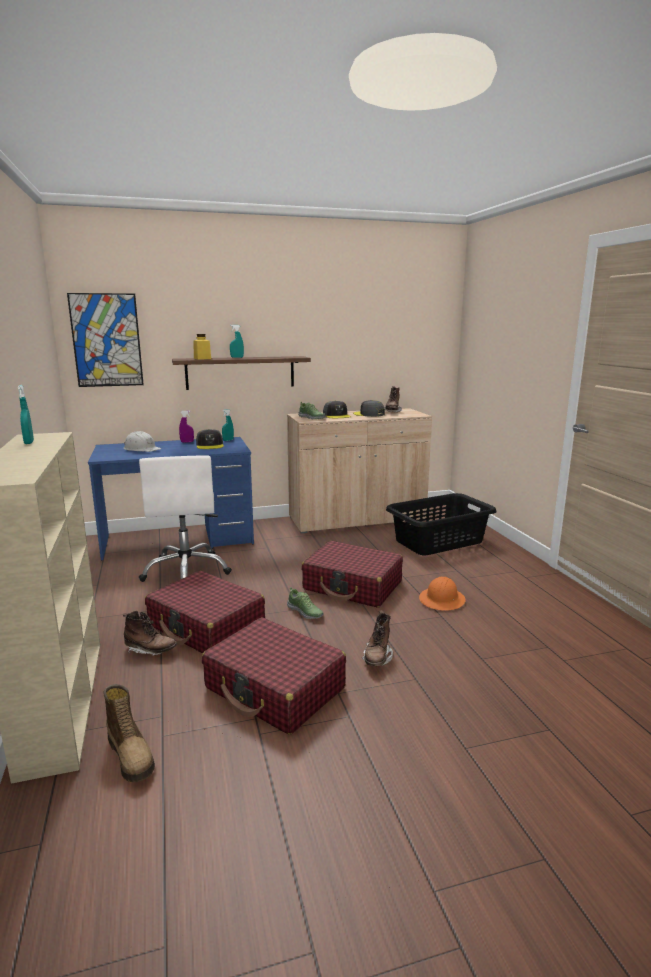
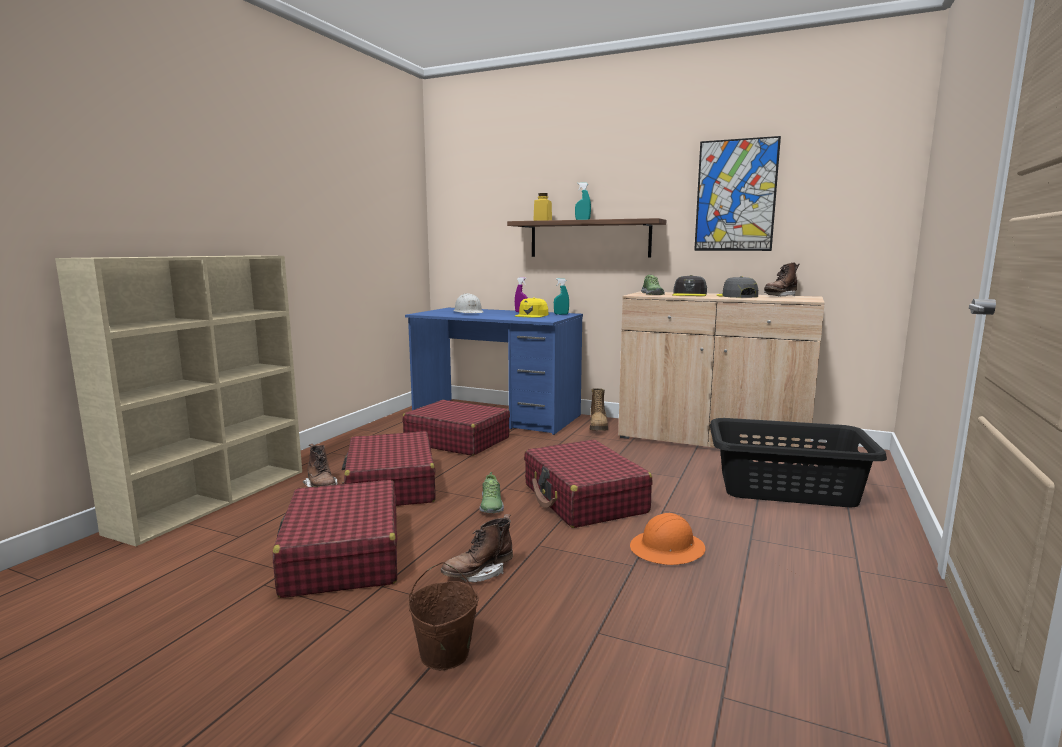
camera: 40 degrees right, 5 degrees down
(29, 442) = (226, 255): turquoise spray bottle -> none
(106, 340) = (465, 204): picture -> picture (735, 196)
(131, 755) = (173, 553): boot -> boot (598, 427)
(186, 571) = (457, 440): white office chair -> red suitcase
(210, 445) = (532, 315): grey cap -> yellow cap
(439, 708) = (444, 654): none -> brown bucket

